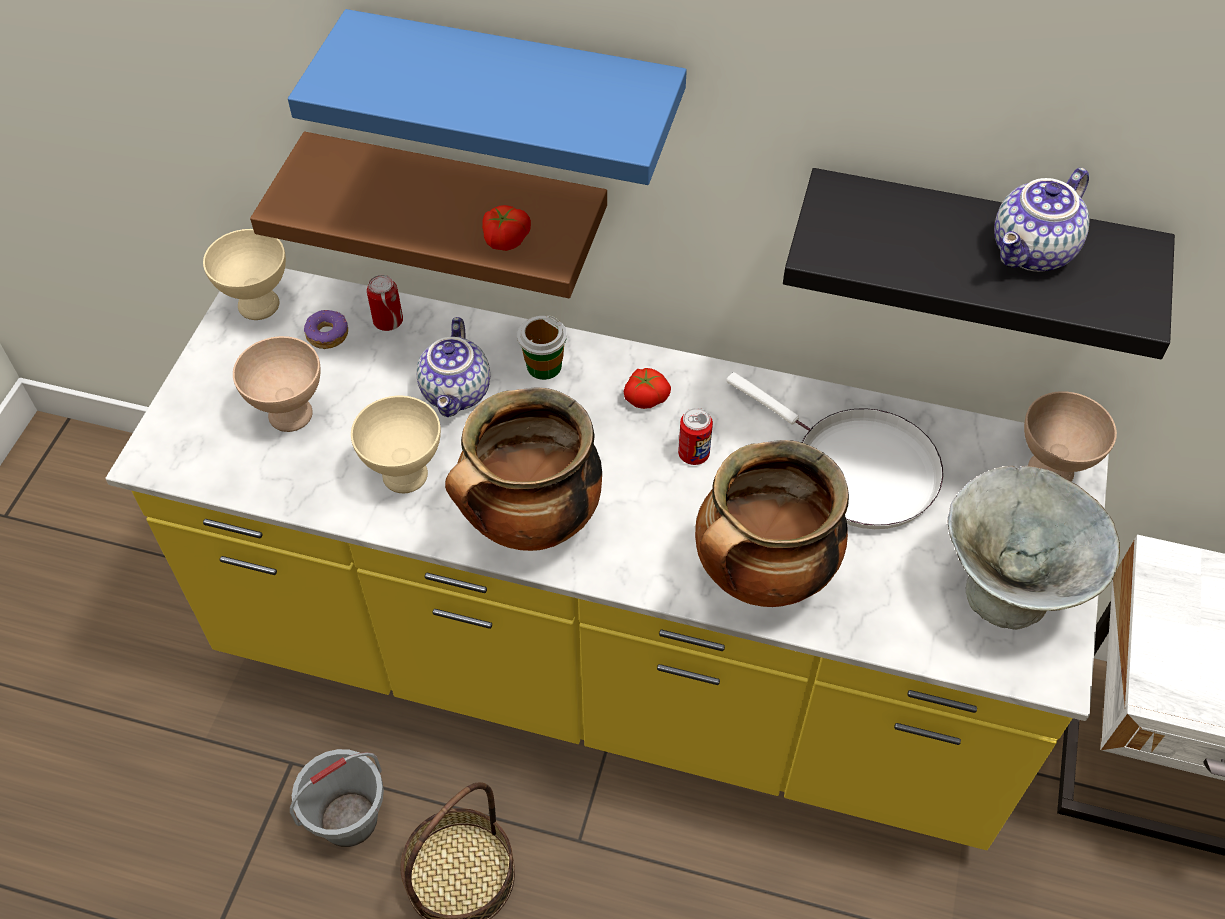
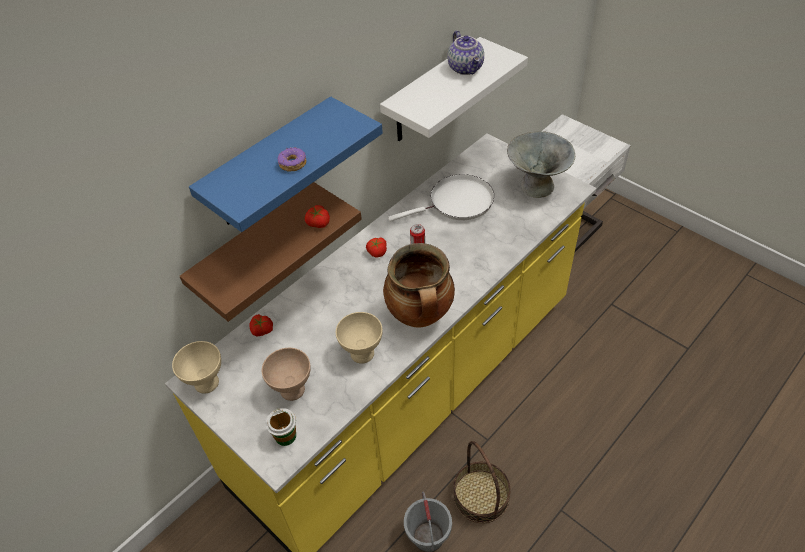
camera: 60 degrees left, 5 degrees down
(327, 334) = (251, 358): donut -> donut (292, 164)
(388, 321) = (262, 330): can -> tomato
(458, 393) = (327, 317): teapot -> none
(544, 366) = (334, 280): cup -> cup (285, 436)
(761, 579) = (492, 250): cooking pot -> none
(975, 247) = (432, 92): black shelf -> white shelf
(1051, 470) = (490, 152): beige bowl -> none

